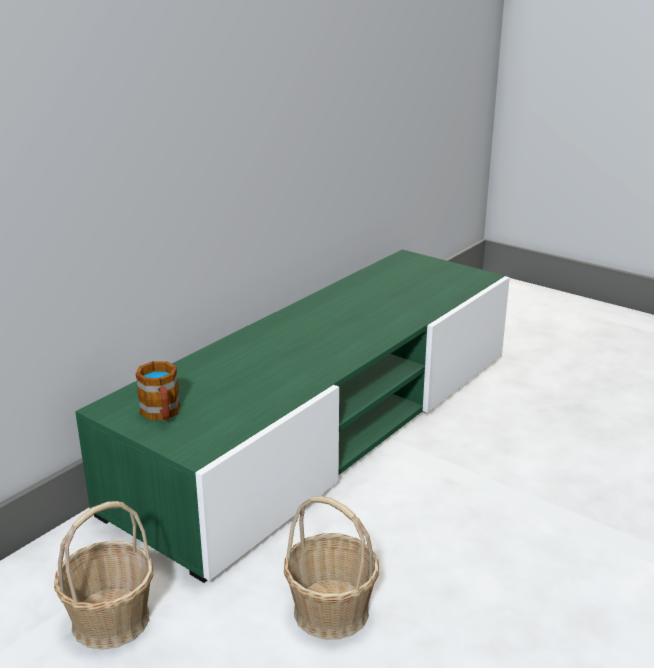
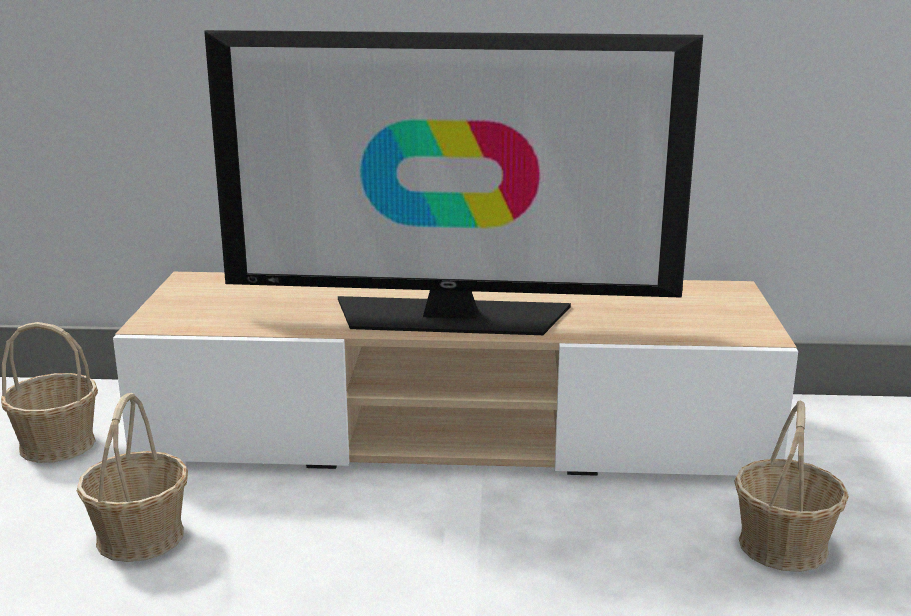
camera: 55 degrees right, 5 degrees down
(162, 414) = (199, 296): mug -> none
(327, 427) = (455, 431): green tv stand -> beige tv stand
(344, 340) = (450, 317): none -> television
(557, 386) = (783, 546): none -> basket

